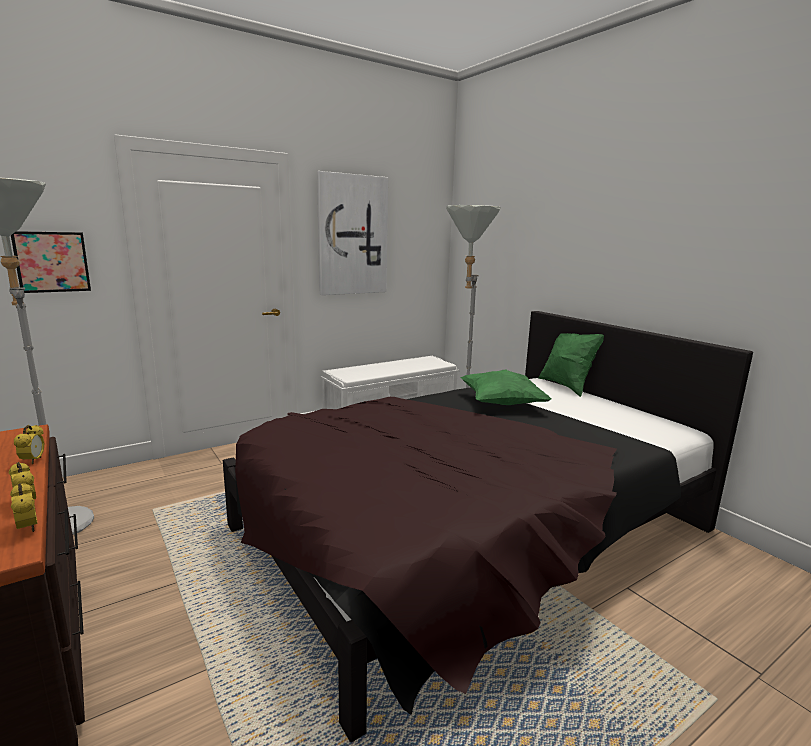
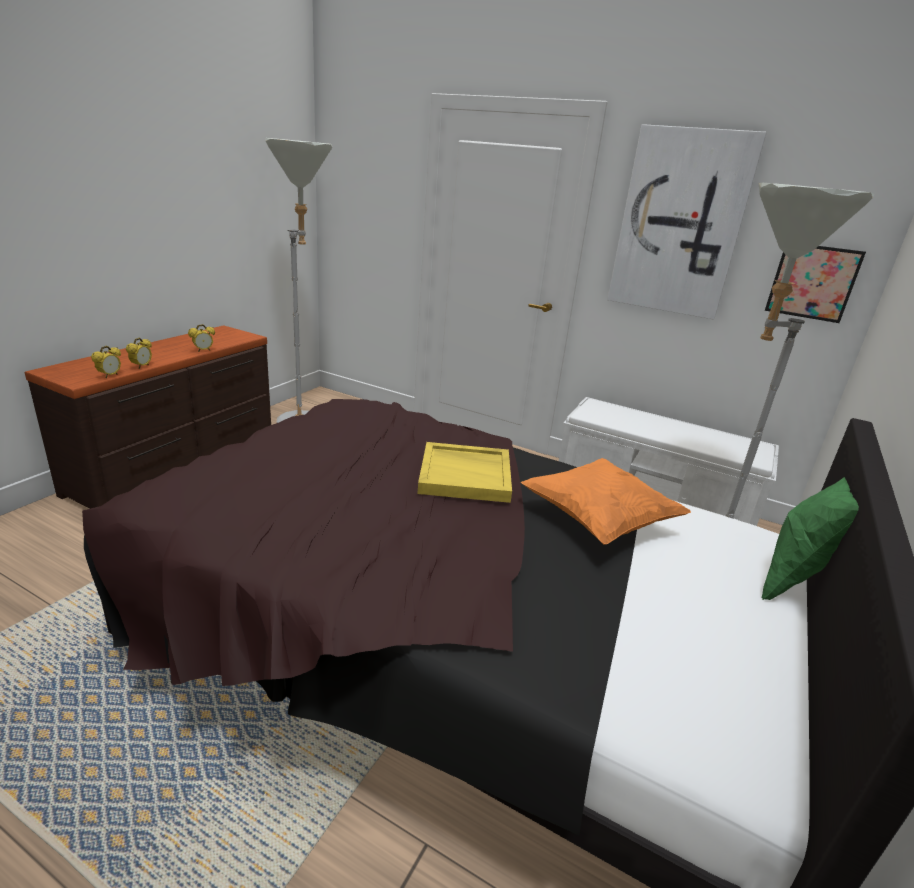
camera: 60 degrees right, 10 degrees up
(52, 262) = (374, 215): picture -> picture (812, 282)
(438, 416) = (466, 475): none -> yellow tray
(502, 404) = (598, 520): green pillow -> orange pillow

